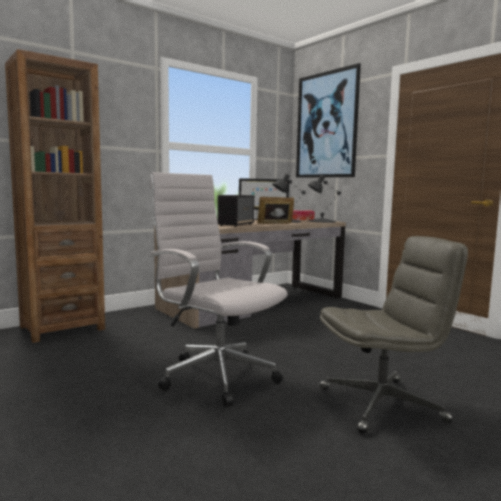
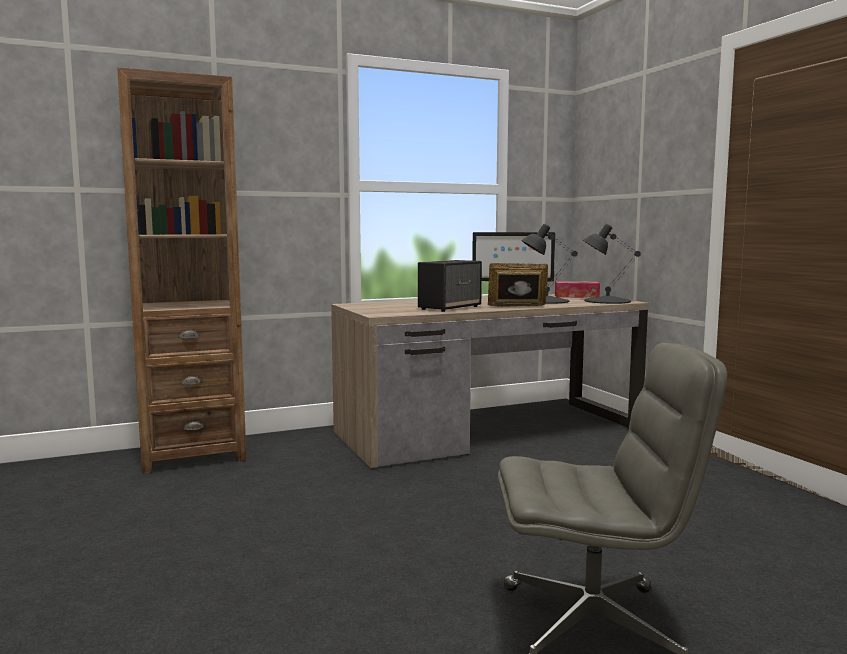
camera: 15 degrees right, 0 degrees up
(215, 376) = (355, 548): white office chair -> none
(326, 125) = (622, 140): picture -> none

